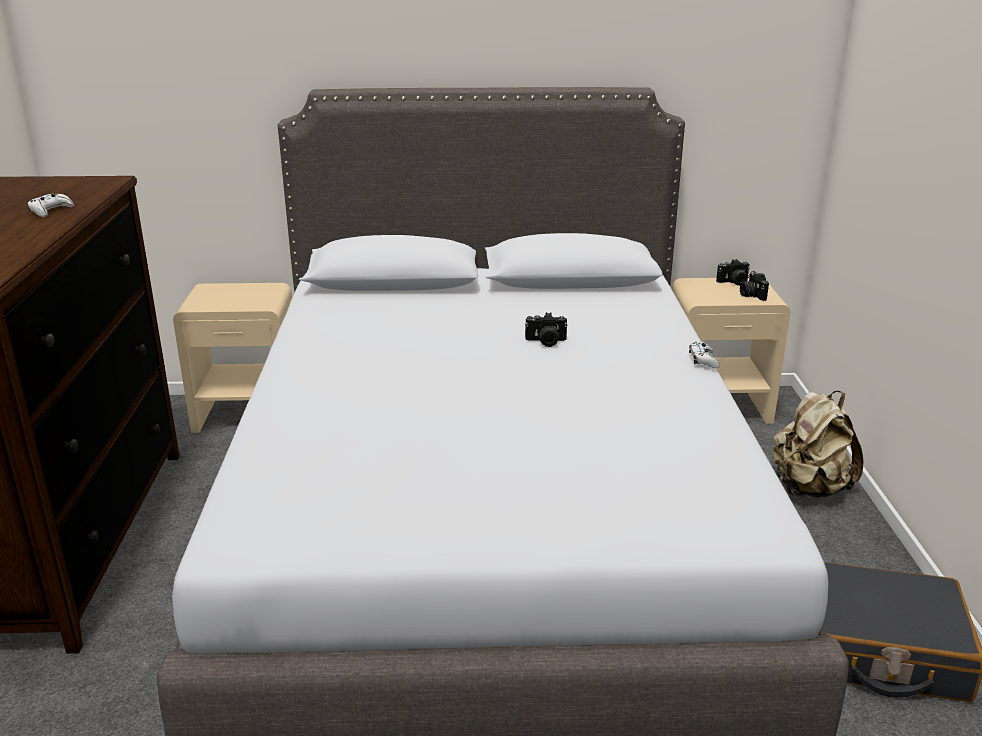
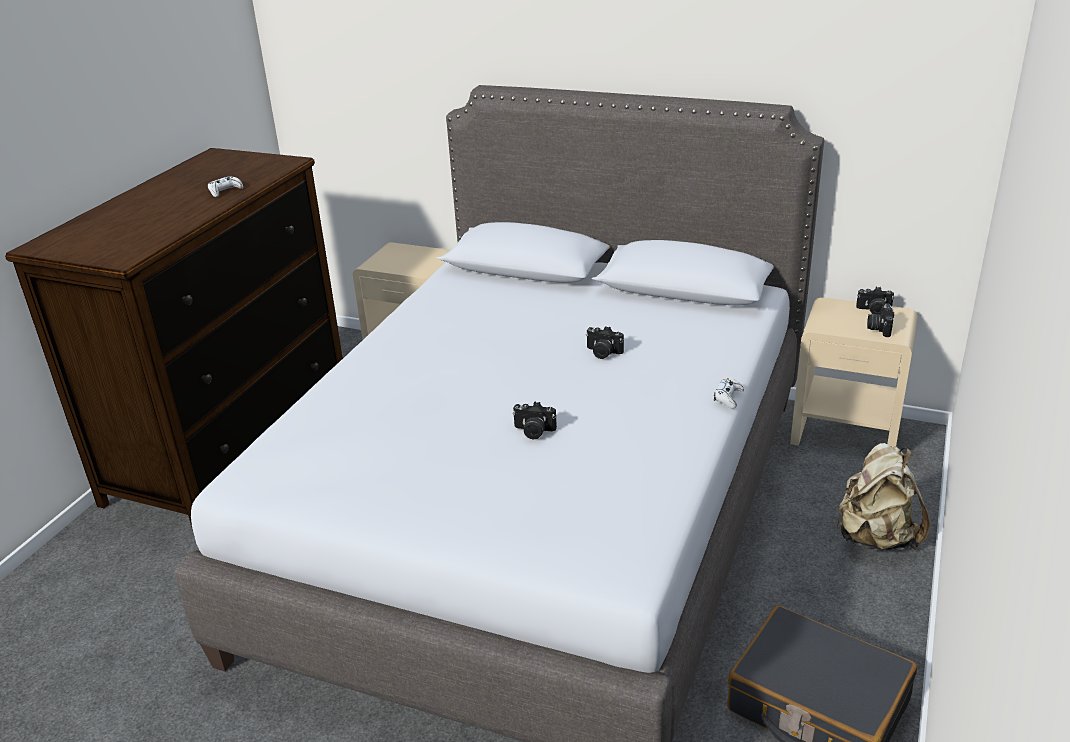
camera: 25 degrees right, 5 degrees up
(543, 422) = (533, 431): none -> camera

